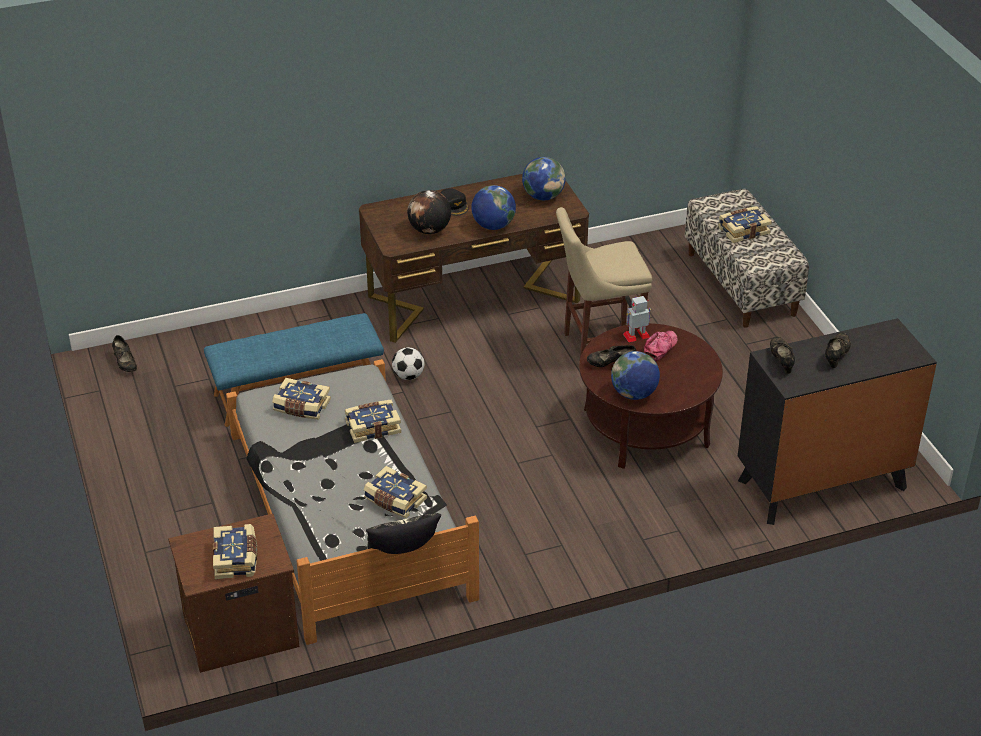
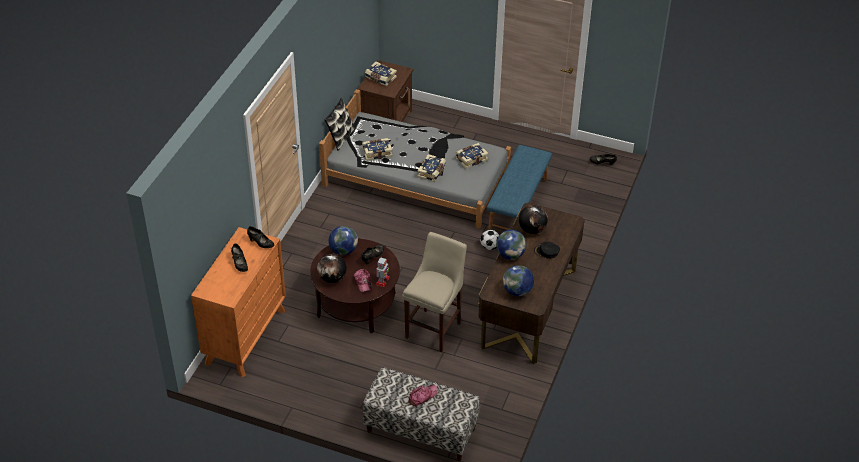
camera: 130 degrees right, 5 degrees up
(690, 374) = (332, 278): none -> globe
(743, 230) = (422, 396): book -> cap
(822, 484) = (245, 336): black dresser -> orange dresser

